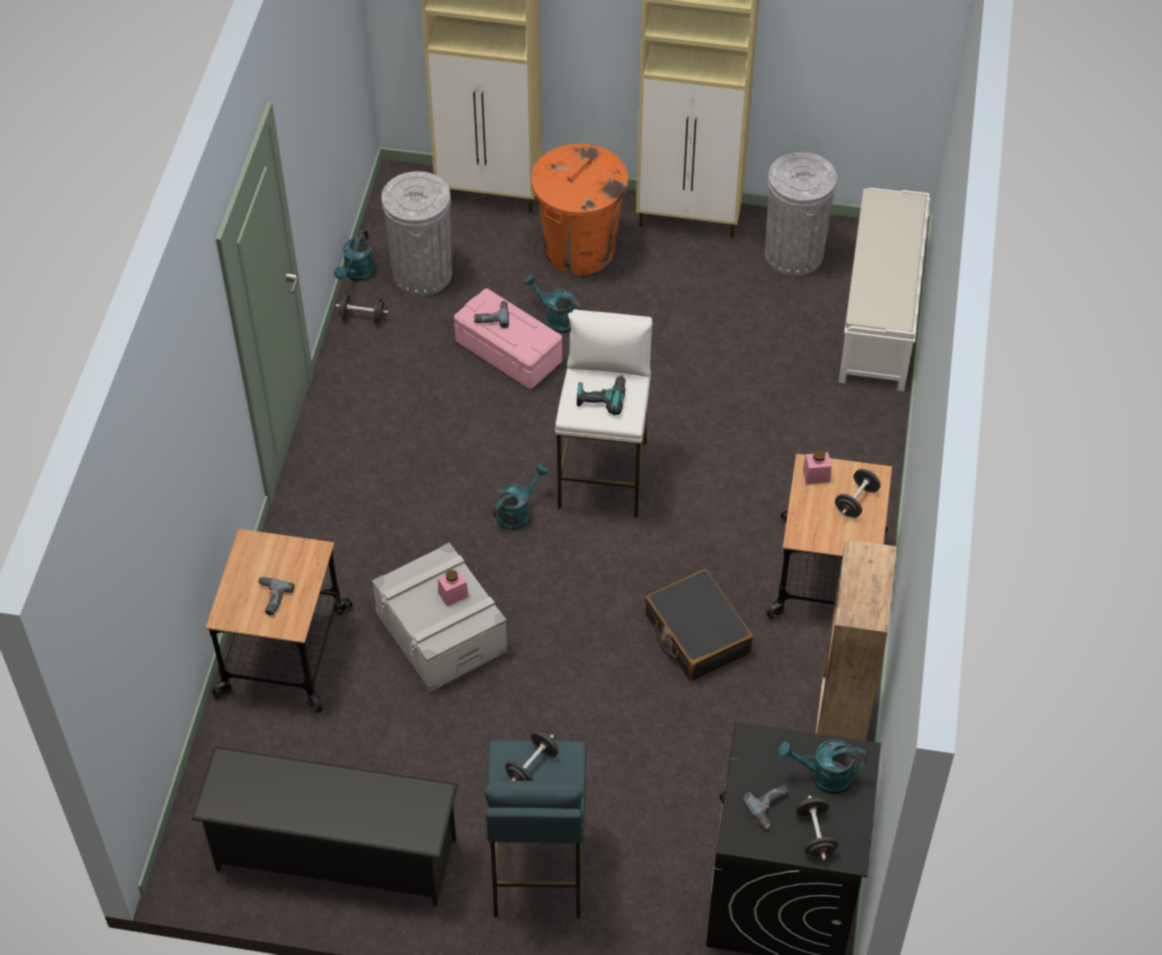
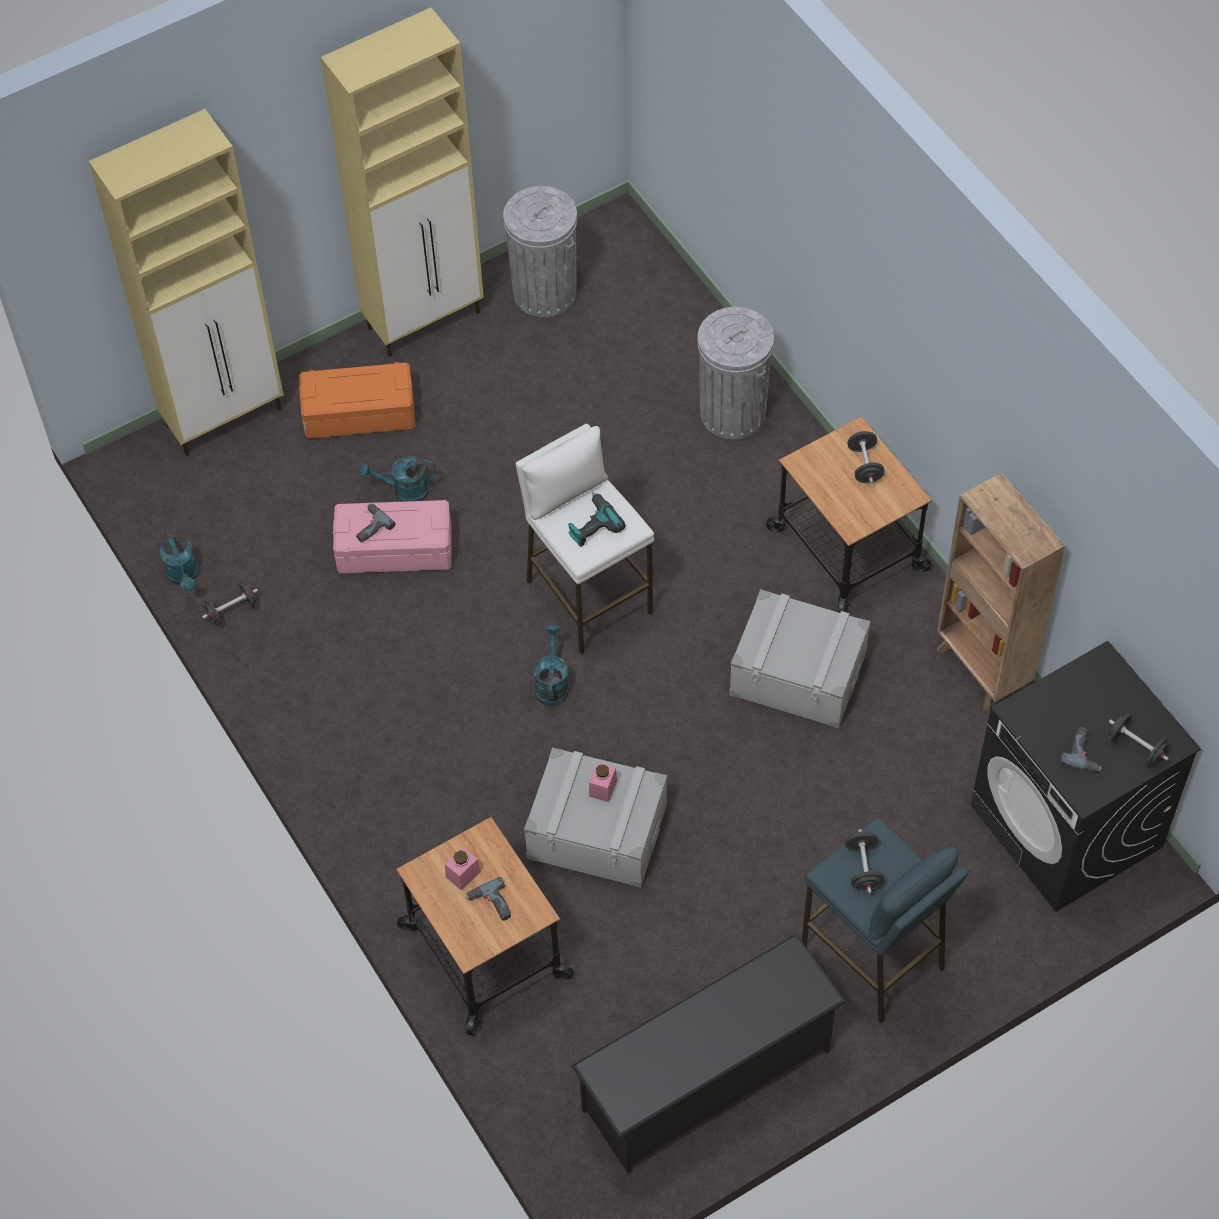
camera: 40 degrees left, 5 degrees up
(422, 273) = (242, 533): grey trash can -> grey trash can (732, 412)
(579, 249) = (359, 414): orange trash can -> orange storage box
(696, 634) = (798, 674): black suitcase -> grey storage box
(816, 475) = (813, 466): pink jar -> pink jar (463, 874)
(823, 777) = (1096, 699): turquoise watering can -> none
(879, 316) = (668, 299): white bench -> none

